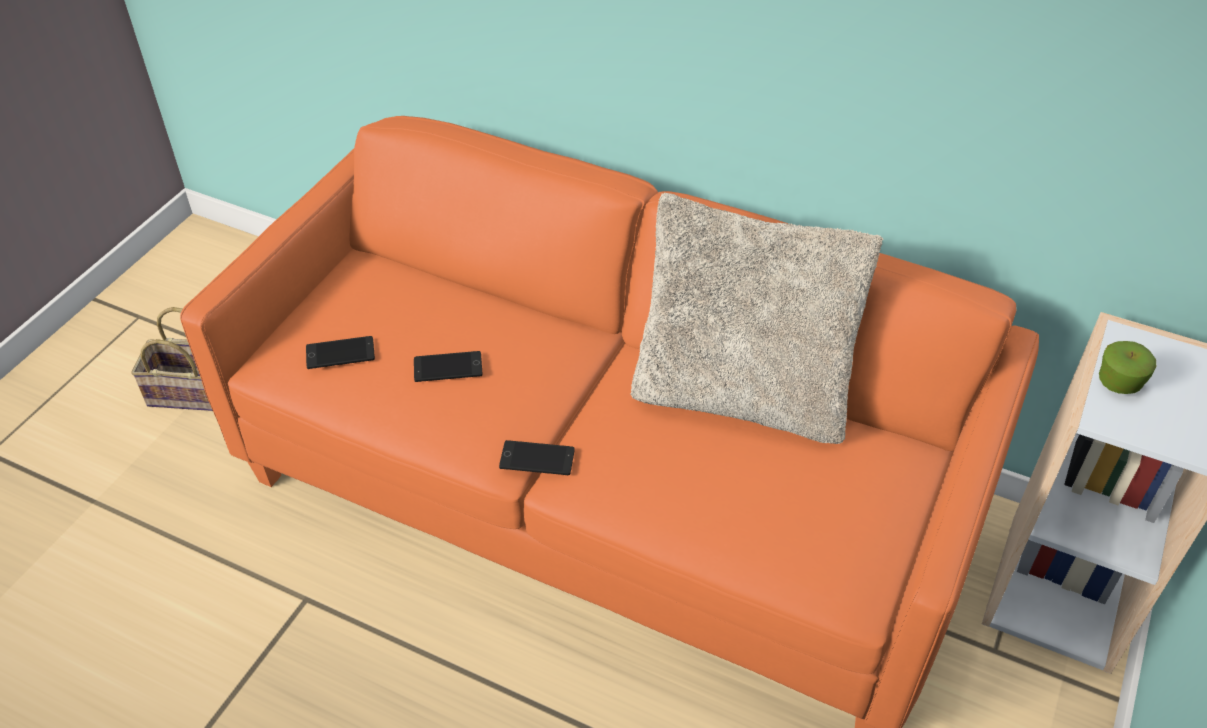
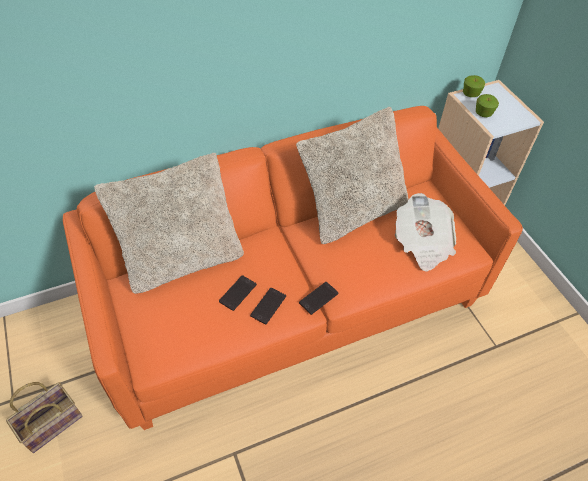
camera: 50 degrees left, 5 degrees up
(340, 353) = (182, 328): phone -> phone (268, 306)
(449, 280) = (182, 257): none -> beige pillow
(781, 515) = (422, 244): none -> newspaper
(1144, 340) = (470, 94): none -> apple

